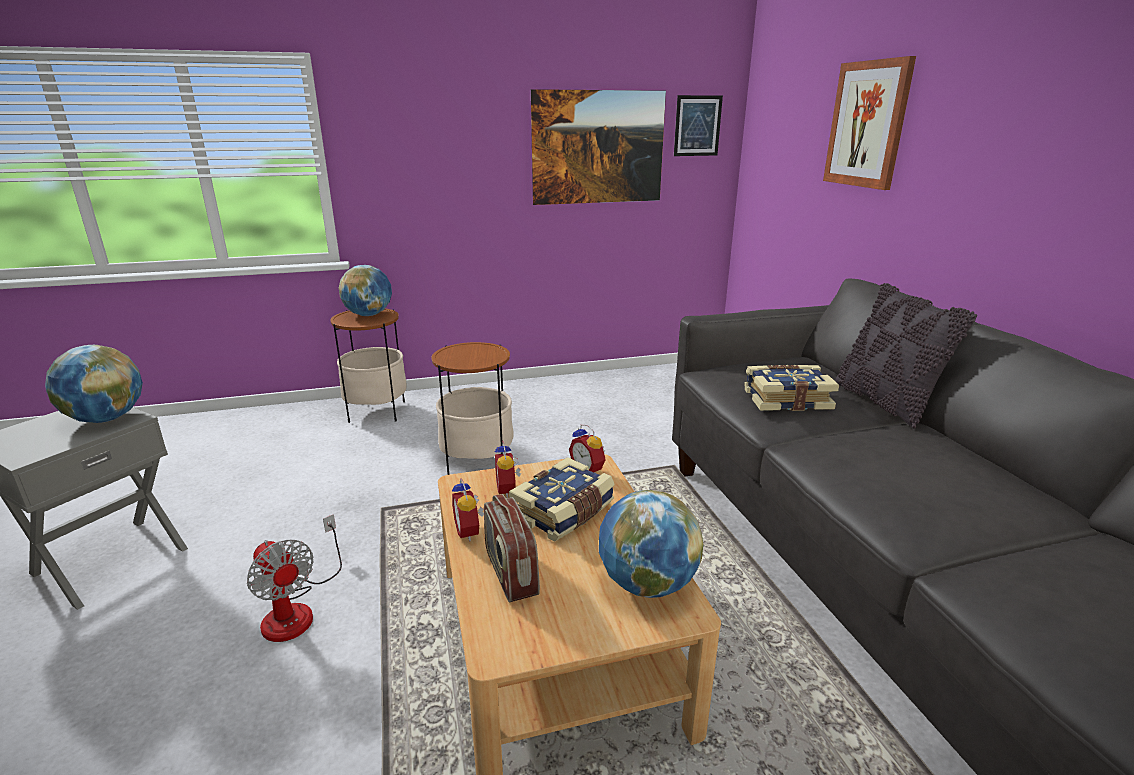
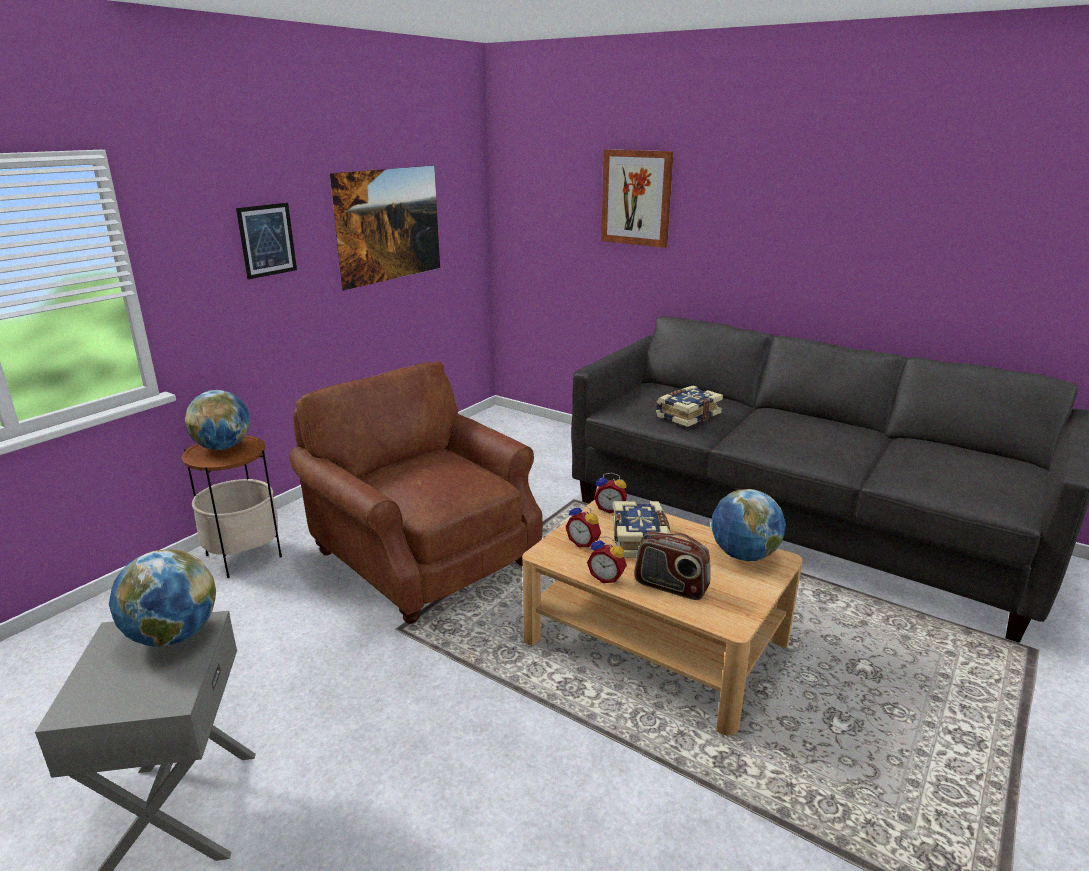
camera: 40 degrees left, 0 degrees up
(297, 609) = (450, 729): fan -> none
(478, 463) = (423, 559): side table -> brown armchair
(697, 126) = (459, 195): picture -> picture (267, 240)
(885, 403) = (735, 400): black pillow -> none

